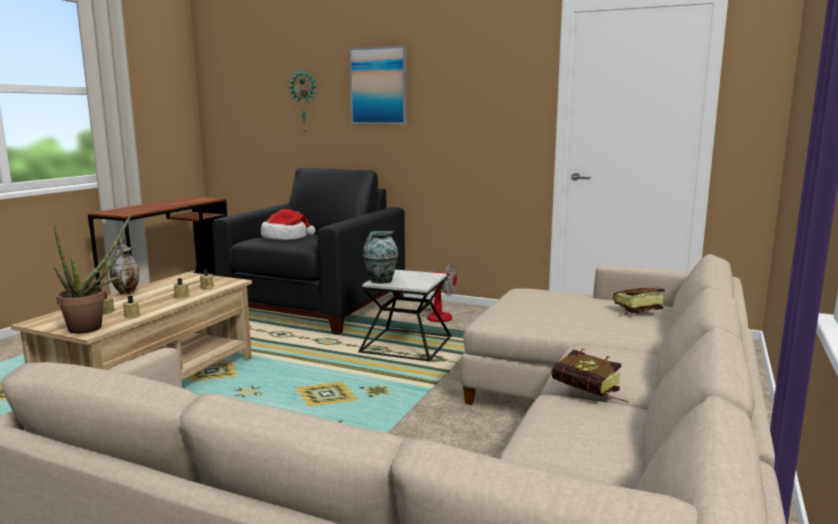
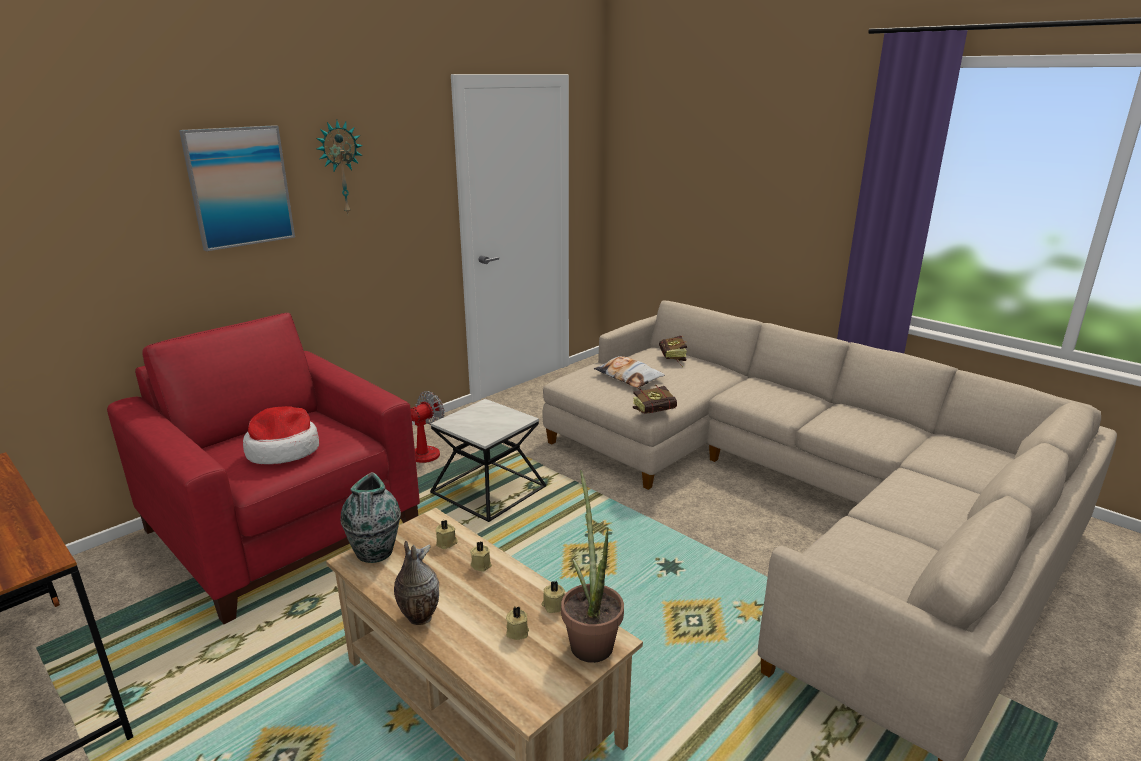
camera: 70 degrees left, 10 degrees up
(304, 101) = (91, 227): wall clock -> wall clock (340, 168)
(316, 307) = (285, 530): black armchair -> red armchair
(380, 281) = (482, 434): vase -> vase (375, 553)
(557, 303) = (628, 377): none -> pillow
(591, 394) = (820, 413): book -> book (658, 412)

